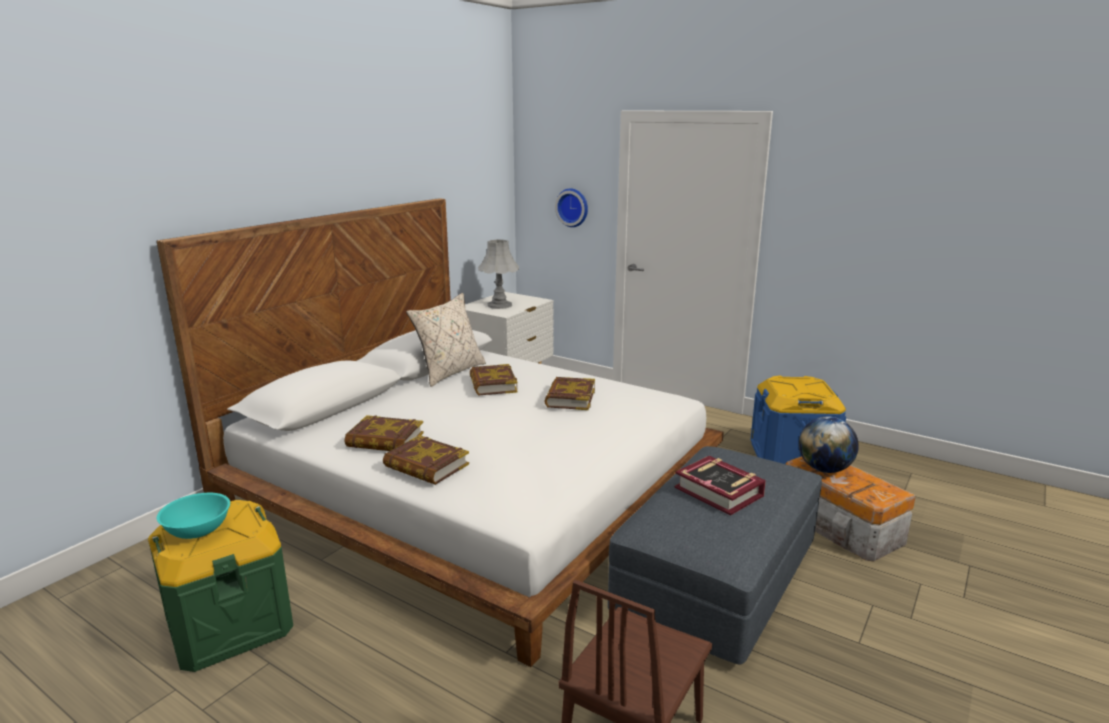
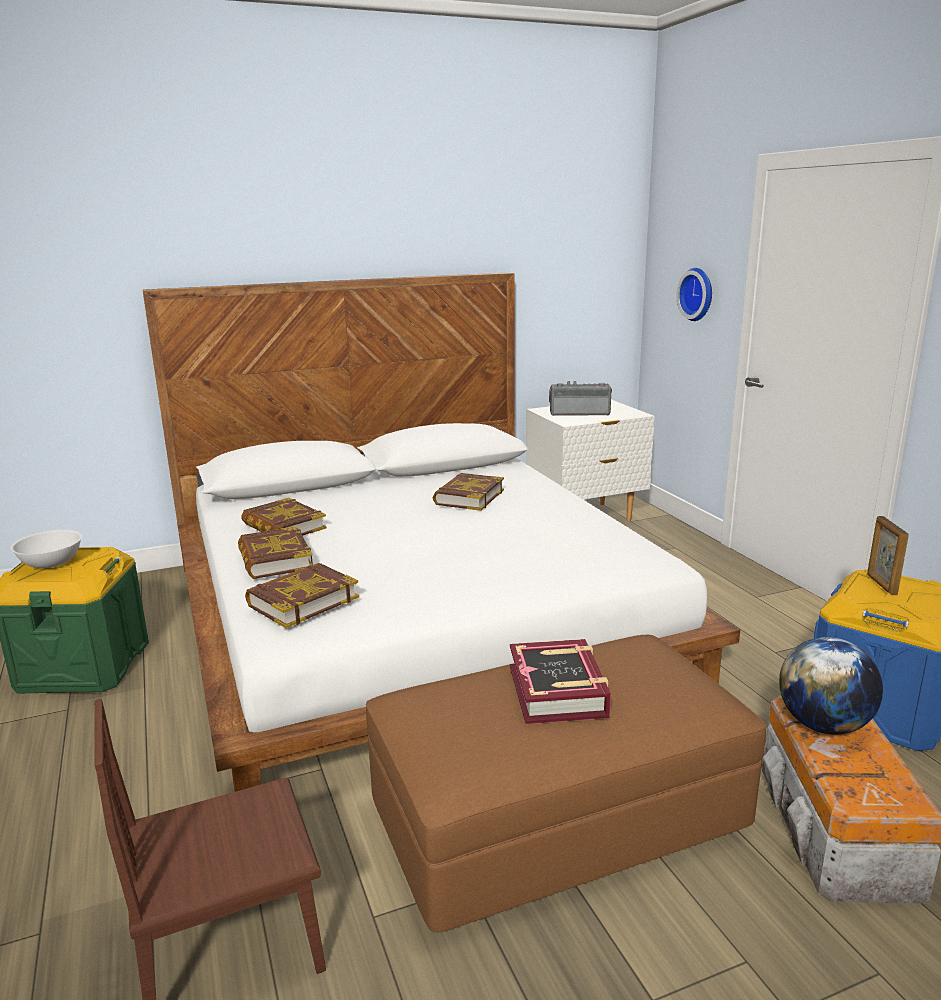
camera: 35 degrees right, 0 degrees up
(198, 530) = (51, 563): turquoise bowl -> white bowl
(449, 372) = (448, 477): beige pillow -> none
(500, 305) = (579, 413): grey table lamp -> radio
(570, 398) = (529, 530): book -> book (302, 601)
(717, 579) = (557, 818): grey ottoman -> brown ottoman
(788, 384) = (881, 584): none -> picture frame

